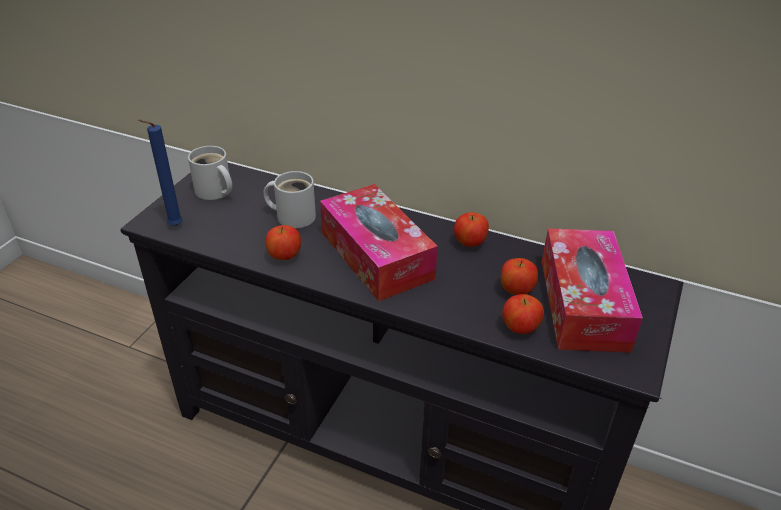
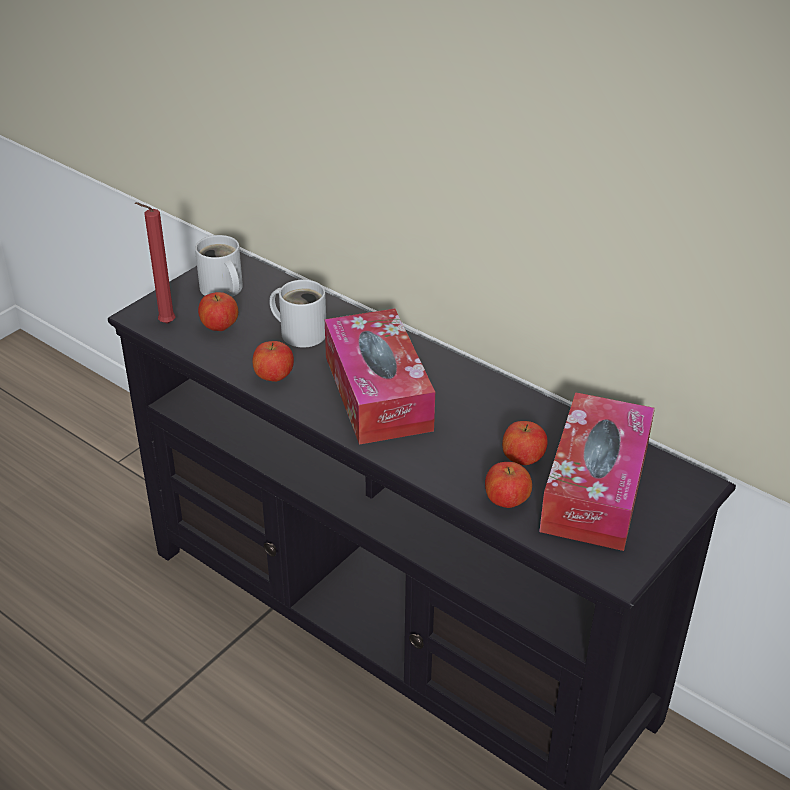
camera: 15 degrees right, 0 degrees up
(173, 226) = (164, 324): blue candle -> red candle
(470, 243) = (493, 396): apple -> apple (220, 327)

